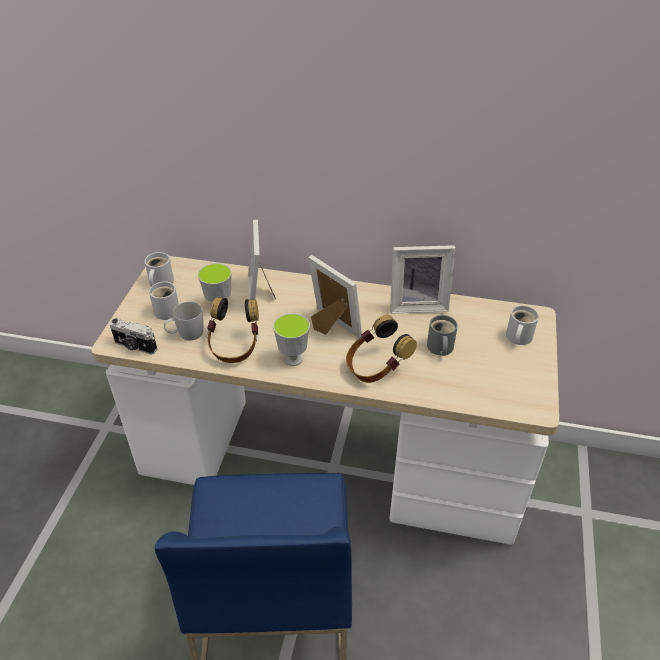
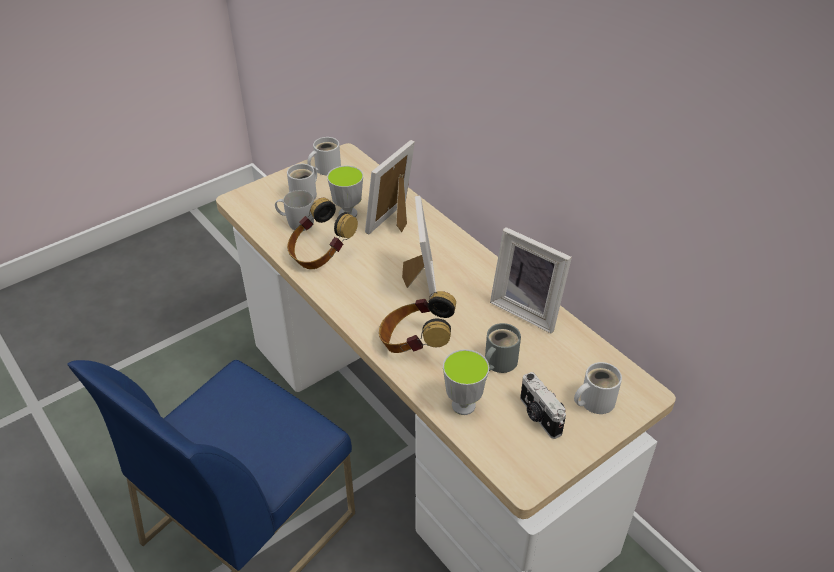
camera: 40 degrees right, 0 degrees up
(135, 347) = (248, 212): camera -> camera (538, 416)
(293, 359) = (354, 292): cup -> cup (463, 405)

